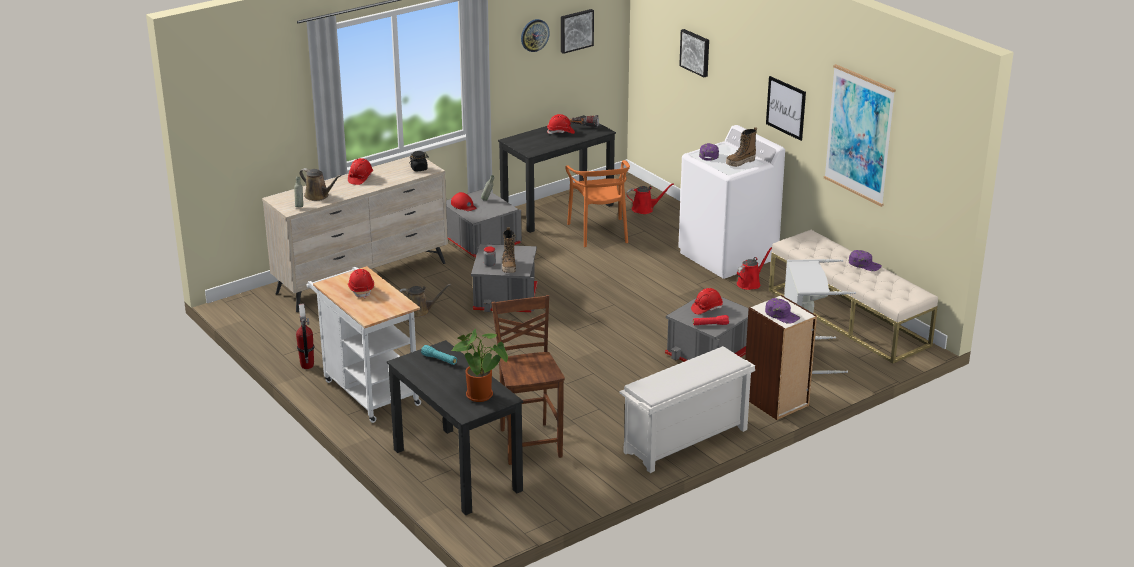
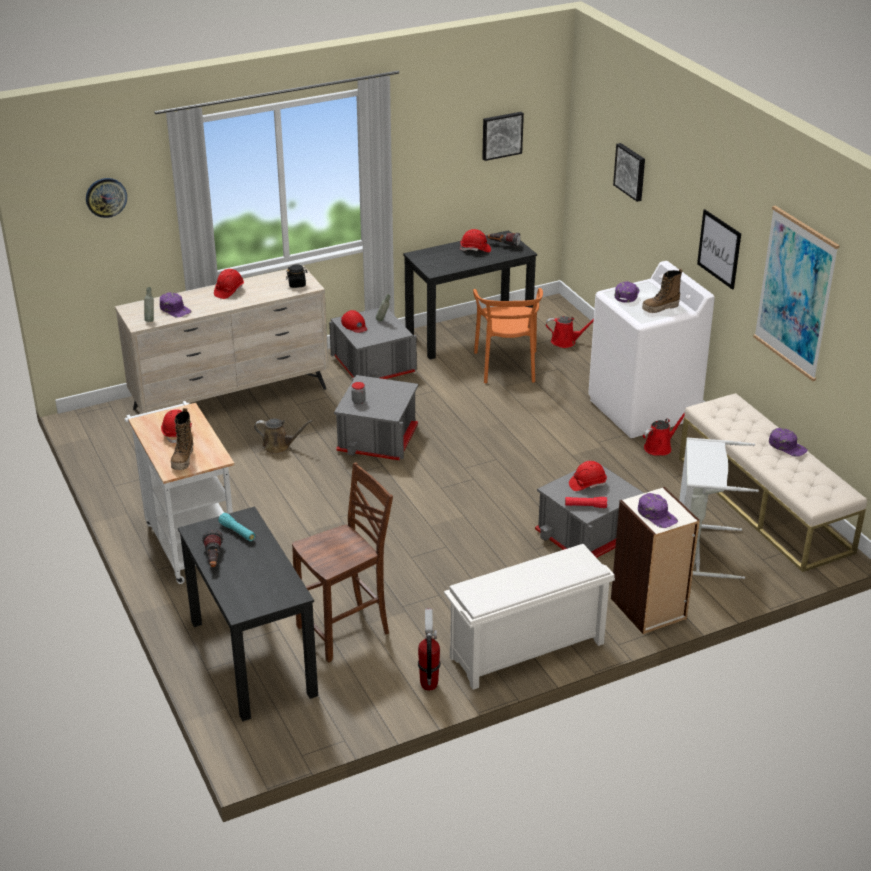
camera: 10 degrees right, 5 degrees up
(307, 365) = (135, 502): fire extinguisher -> fire extinguisher (429, 684)
(318, 196) = (175, 309): brown watering can -> purple cap
(427, 380) = (213, 559): none -> flashlight
(482, 397) = (268, 589): potted plant -> none
(509, 266) = (379, 407): boot -> boot (183, 459)
(529, 442) = (346, 631): brown chair -> brown chair turned 60 degrees clockwise
(534, 35) = (450, 138): wall clock -> wall clock (106, 197)

